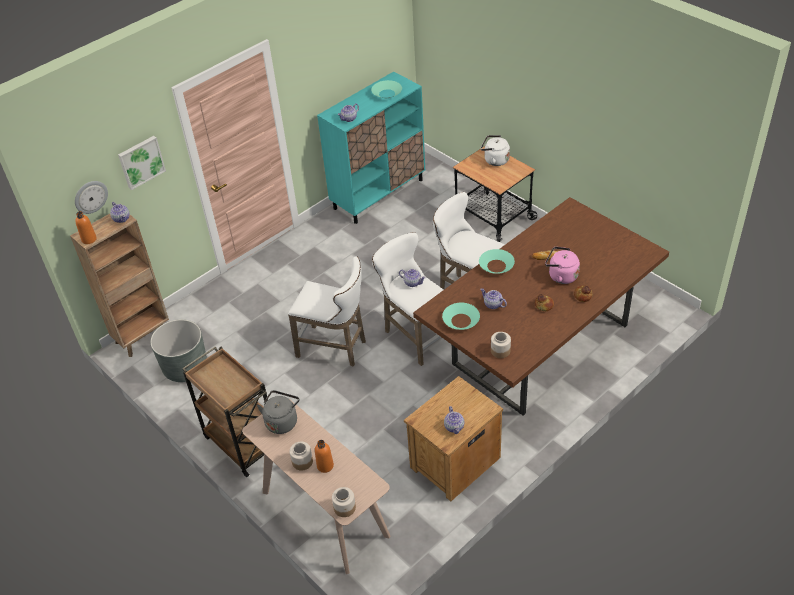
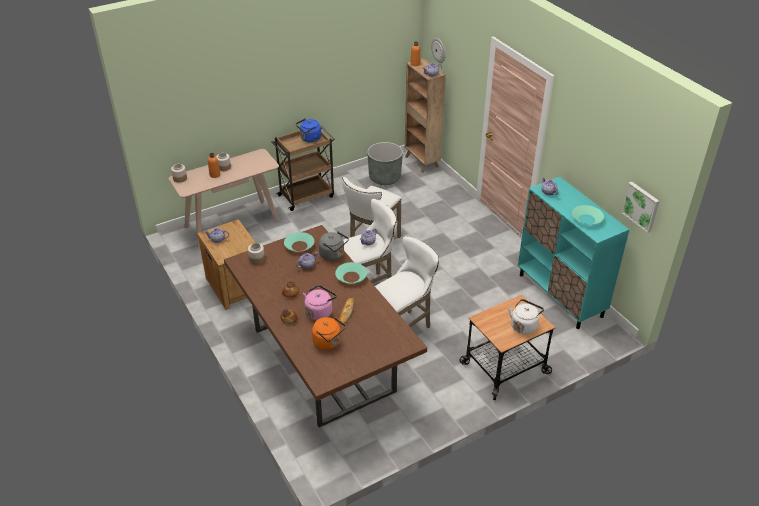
camera: 100 degrees right, 5 degrees down
(141, 161) = (464, 62): picture -> picture (641, 206)
(216, 376) = (309, 139): none -> blue kettle
(282, 421) = (260, 163): grey kettle -> grey kettle (333, 255)
(599, 259) = (328, 342): none -> orange kettle

